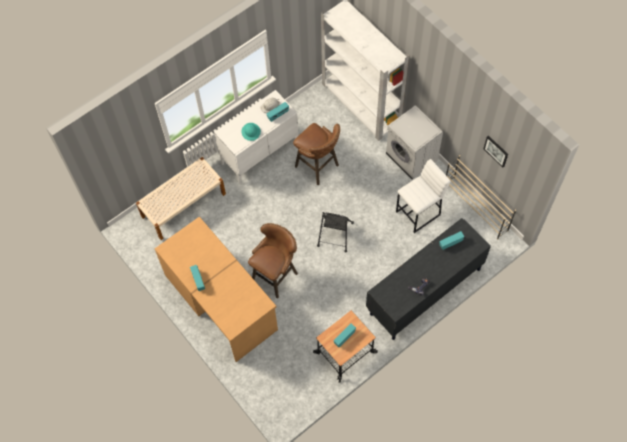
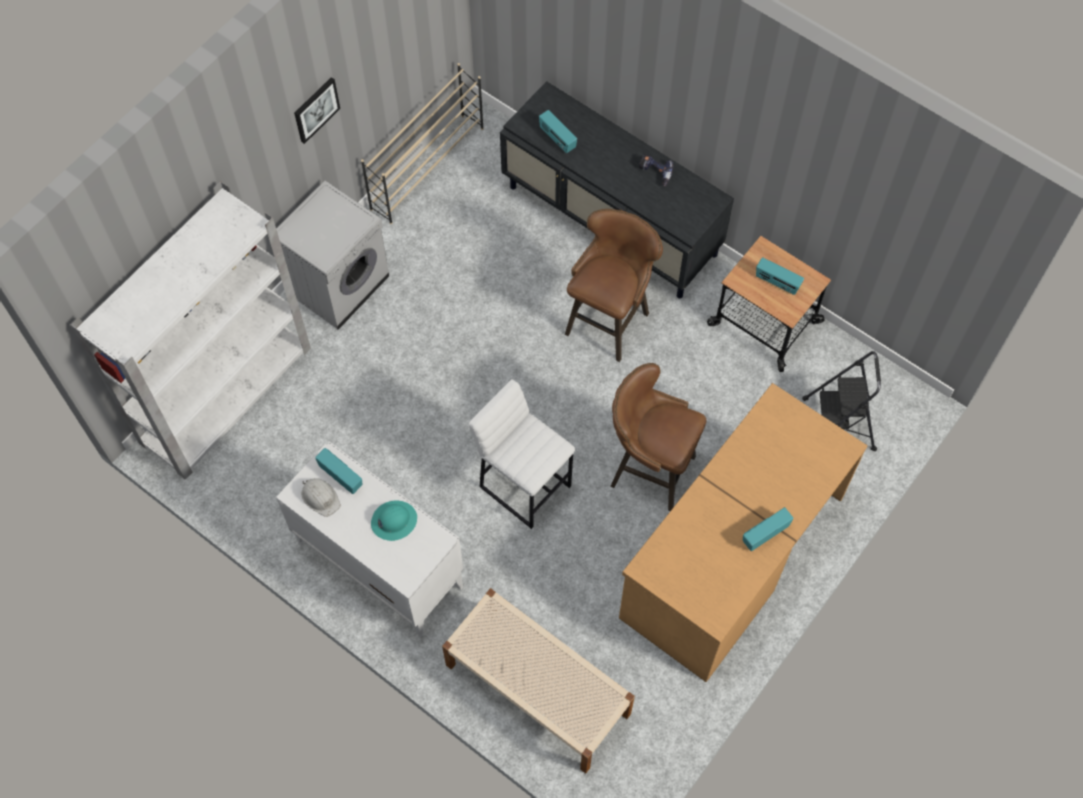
camera: 105 degrees left, 0 degrees up
(318, 167) = (392, 444): brown stool -> brown stool (609, 321)
(335, 235) = (537, 385): black step ladder -> black step ladder (841, 423)
(419, 213) = (457, 254): white stool -> white stool (523, 485)
(496, 151) = (394, 42): picture -> picture (316, 109)

